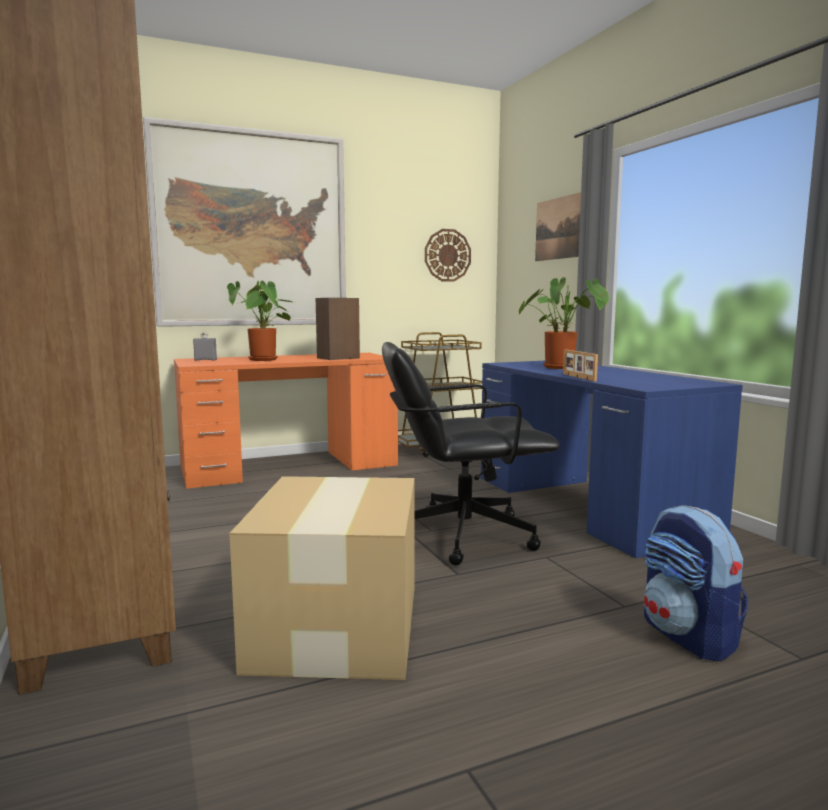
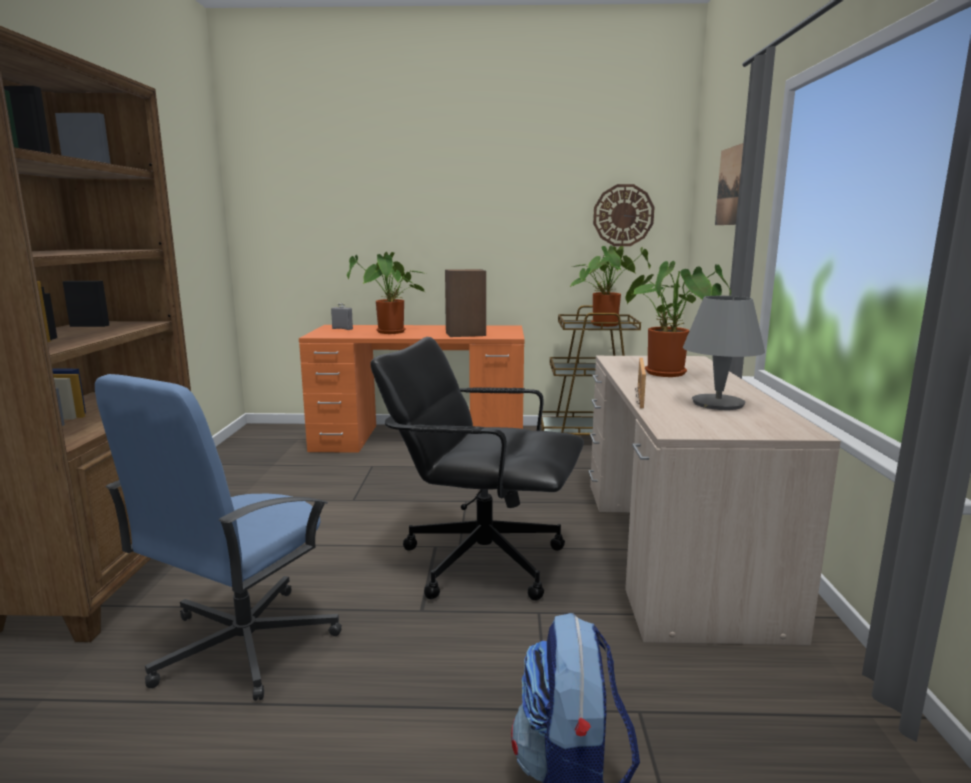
camera: 25 degrees right, 5 degrees up
(251, 230) = (399, 196): picture -> none
(335, 628) = (242, 644): cardboard box -> blue office chair
(447, 347) = (606, 324): none -> potted plant
(586, 504) = (673, 547): blue desk -> beige desk
(634, 377) = (717, 403): none -> grey table lamp

